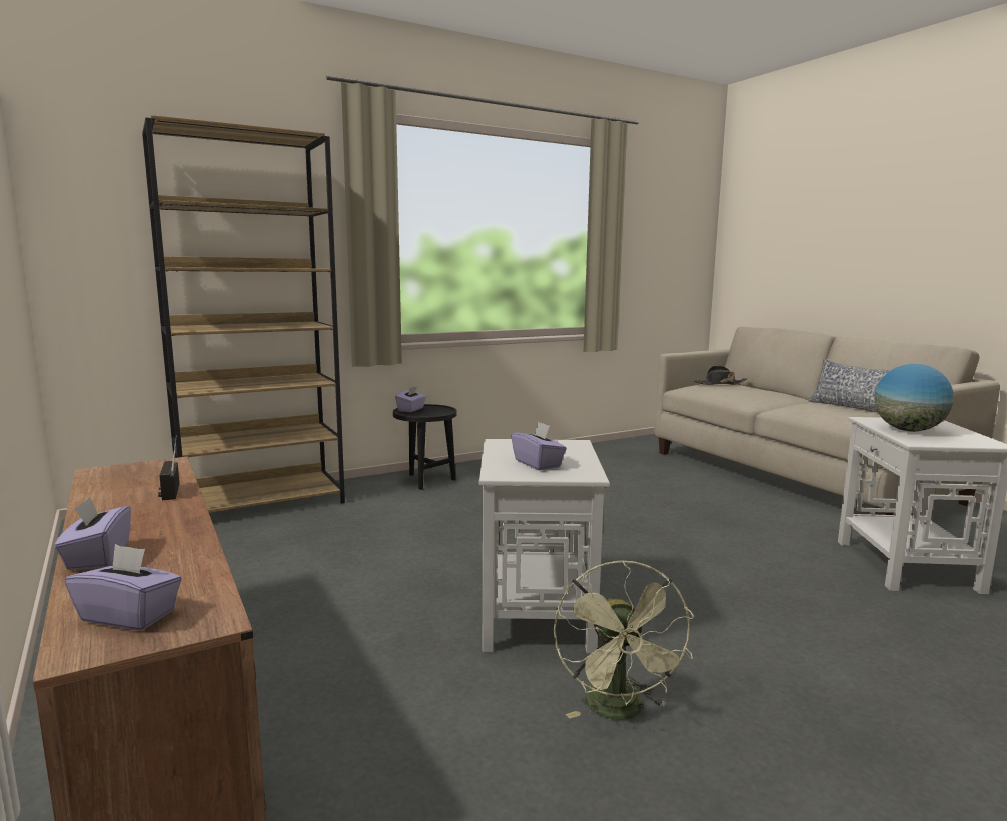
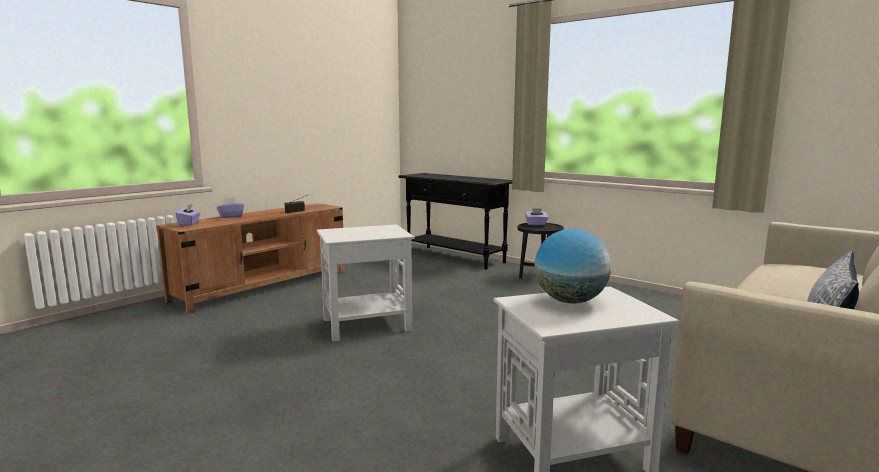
camera: 70 degrees right, 0 degrees up
(262, 503) = (455, 257): brown bookcase -> black console table
(538, 464) = (350, 233): purple tissue box -> none
(620, 711) = (280, 350): green fan -> none
(719, 384) = (821, 269): black hat -> none

